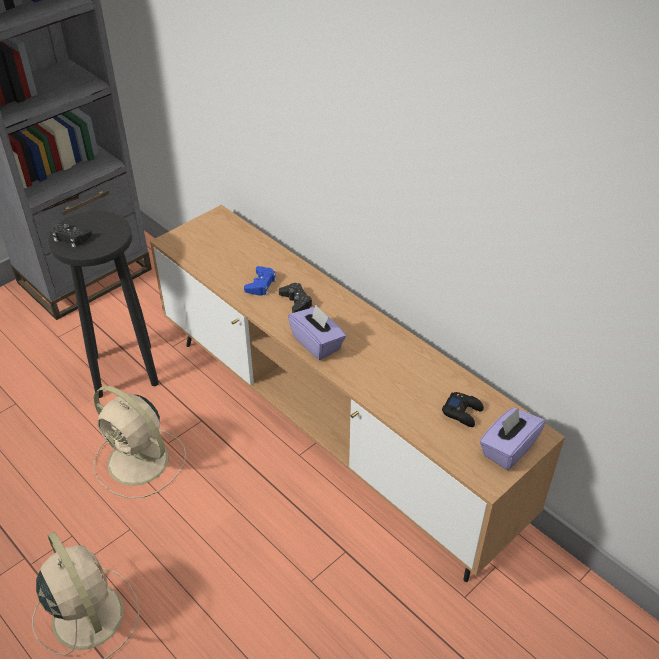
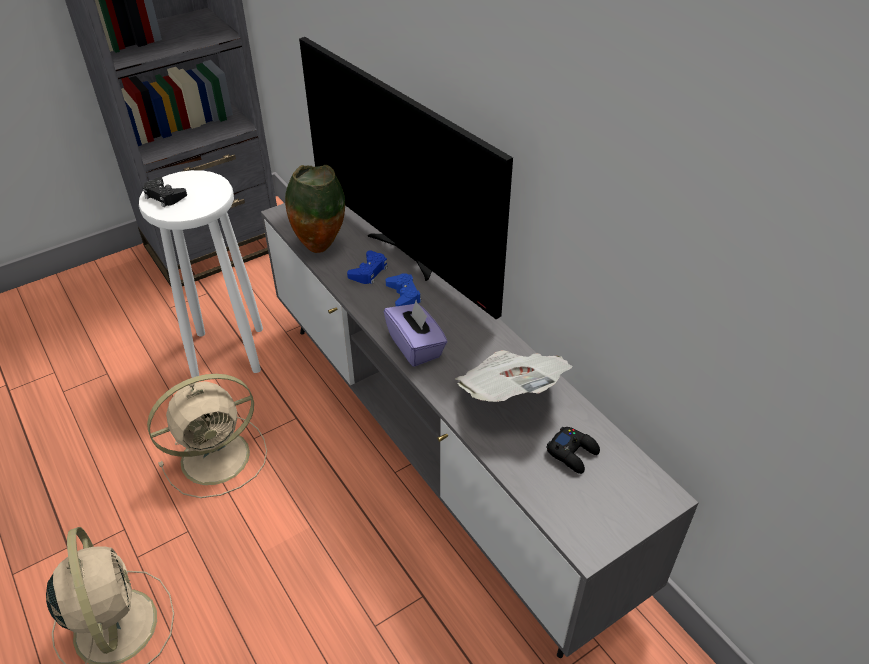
camera: 10 degrees right, 0 degrees up
(124, 371) = (228, 352): black stool -> white stool
(140, 462) = (218, 456): beige fan -> beige fan turned 75 degrees counterclockwise
(213, 268) = (320, 247): none -> vase
(288, 265) = (405, 254): none -> television
(296, 302) = (404, 295): black game controller -> blue game controller
(331, 430) = (437, 448): brown tv stand -> grey tv stand
(402, 371) = (509, 393): none -> newspaper
(508, 449) = (621, 508): purple tissue box -> none

